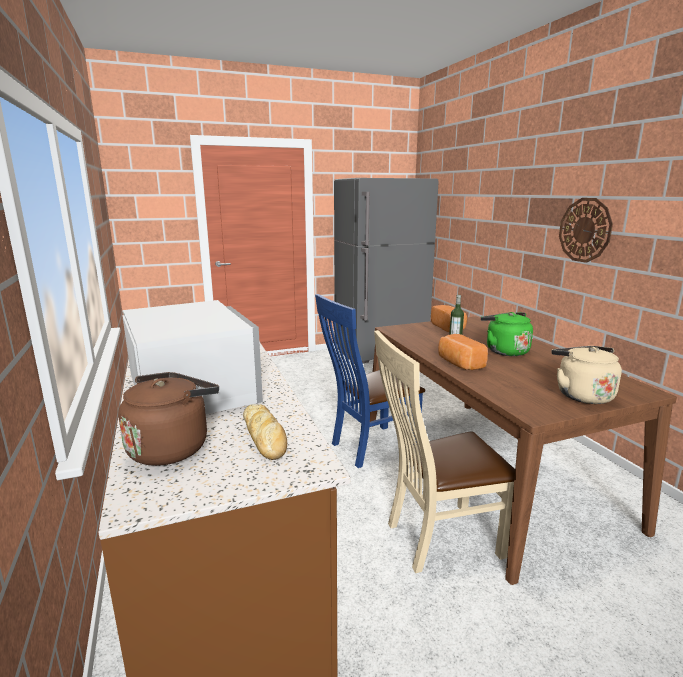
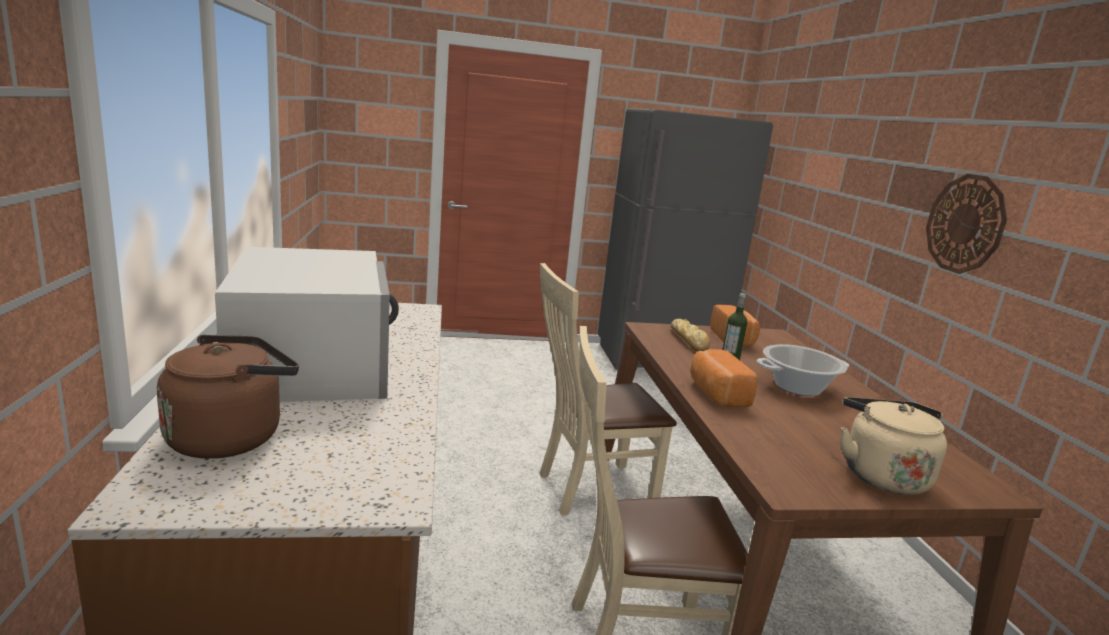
camera: 10 degrees right, 0 degrees up
(265, 437) = (355, 447): bread -> bread (689, 340)
(369, 447) = (588, 489): blue chair -> beige chair
(504, 351) = (797, 387): green kettle -> cooking pot

